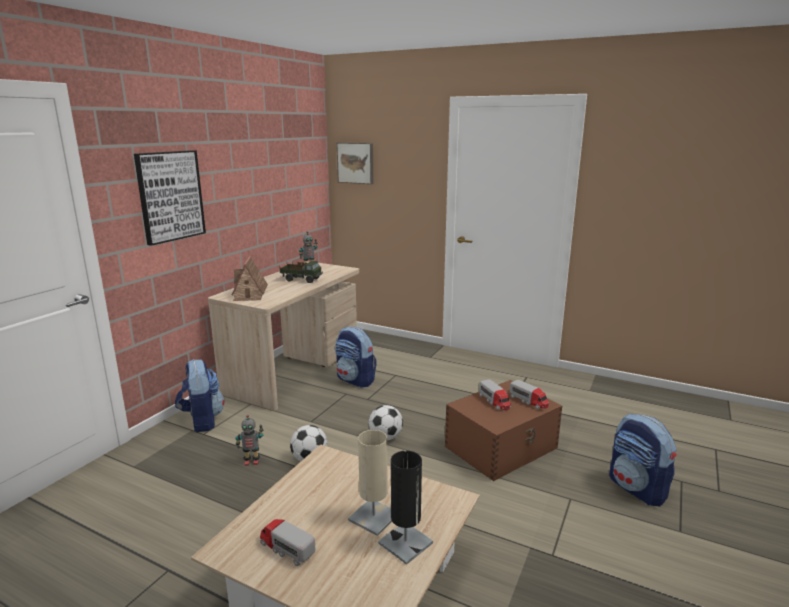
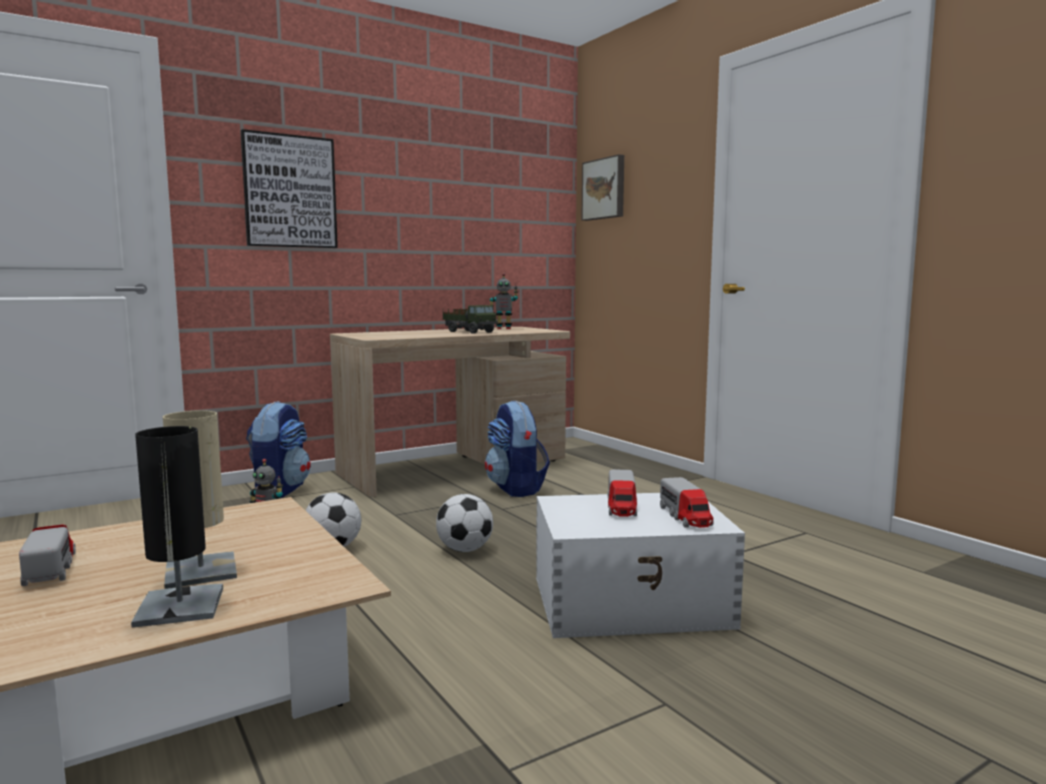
camera: 30 degrees right, 10 degrees down
(250, 294) = (380, 334): toy house -> none
(502, 447) = (632, 602): brown storage box -> white storage box
(638, 489) = (846, 736): backpack -> none

